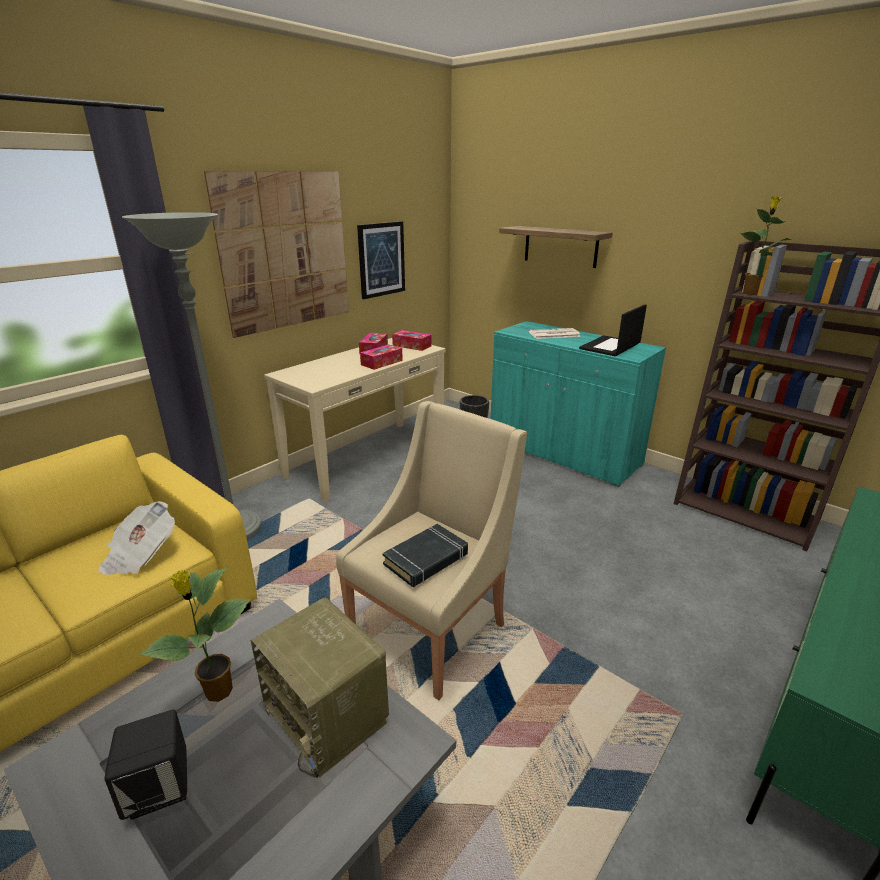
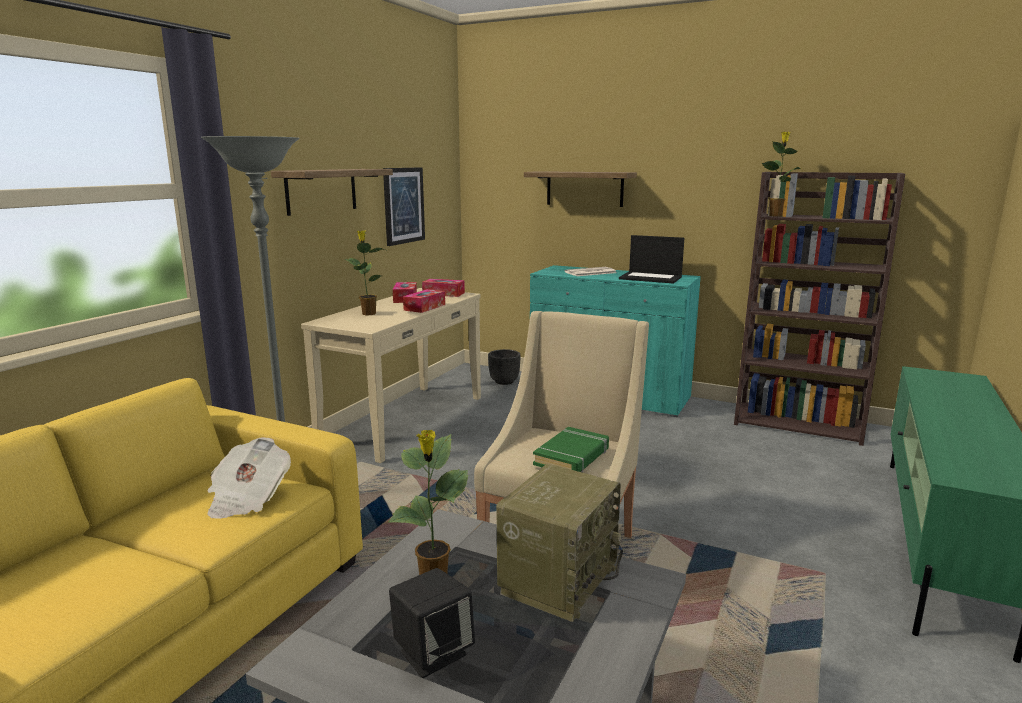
camera: 15 degrees left, 10 degrees down
(286, 251) = (321, 191): picture -> shelf
(328, 366) = (368, 313): none -> potted plant
(328, 716) = (558, 578): radio -> radio turned 90 degrees counterclockwise
(426, 559) = (572, 457): black book -> green book
(610, 347) = (651, 278): laptop -> laptop turned 90 degrees counterclockwise

